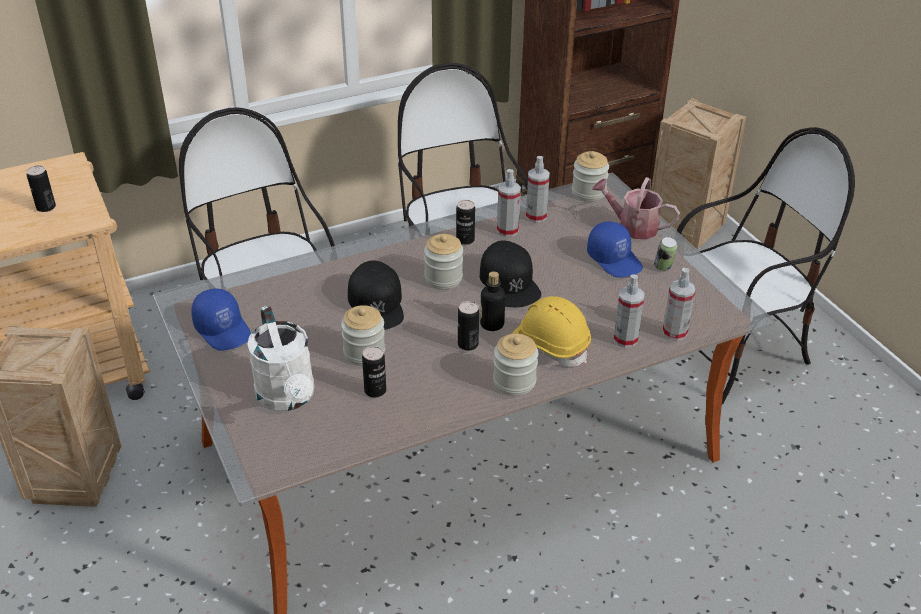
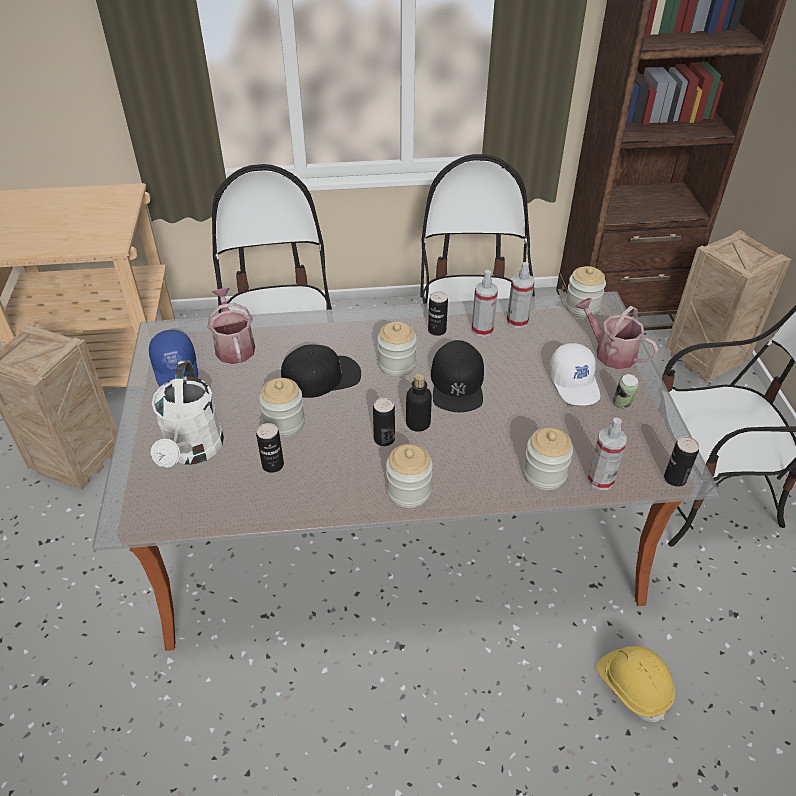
camera: 20 degrees right, 5 degrees up
(46, 207) = (85, 226): can -> can (675, 478)
(270, 296) = (234, 346): none -> watering can
(376, 304) = (321, 376): black cap -> black cap turned 120 degrees counterclockwise
(550, 345) = (464, 460): yellow hard hat -> yellow hard hat (633, 686)
(615, 259) = (575, 384): blue cap -> white cap
(625, 339) = (544, 474): spray bottle -> jar

